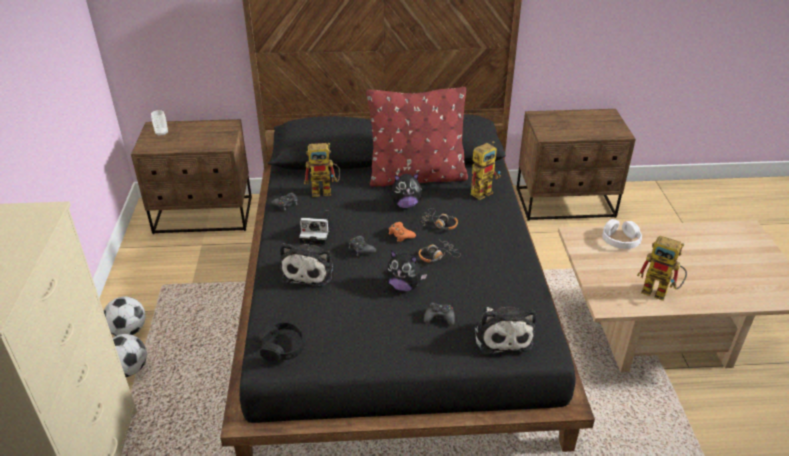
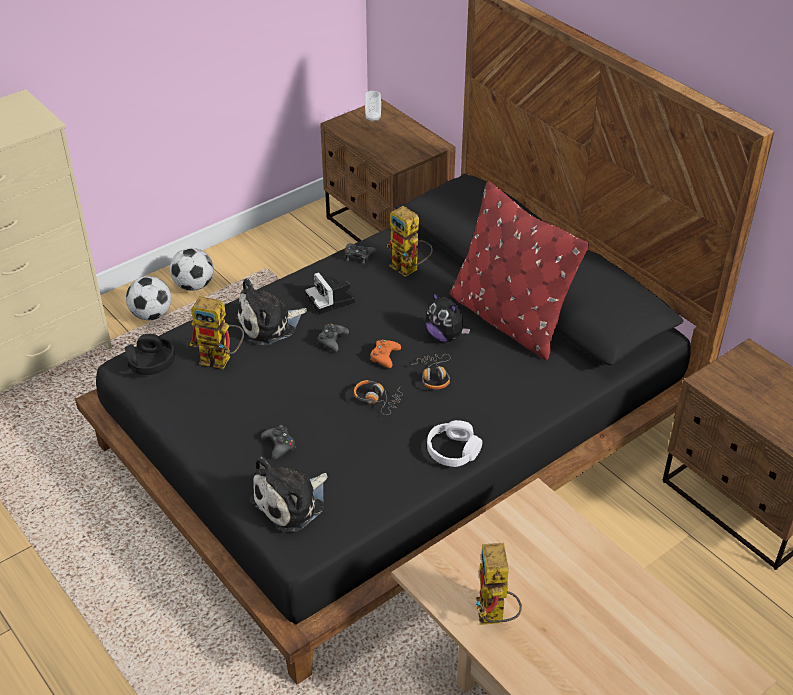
camera: 55 degrees right, 5 degrees up
(404, 286) = (307, 399): plush toy -> none
(483, 190) = (539, 383): toy robot -> toy robot (222, 359)
(620, 240) = (568, 544): white headphones -> white headphones (453, 450)

